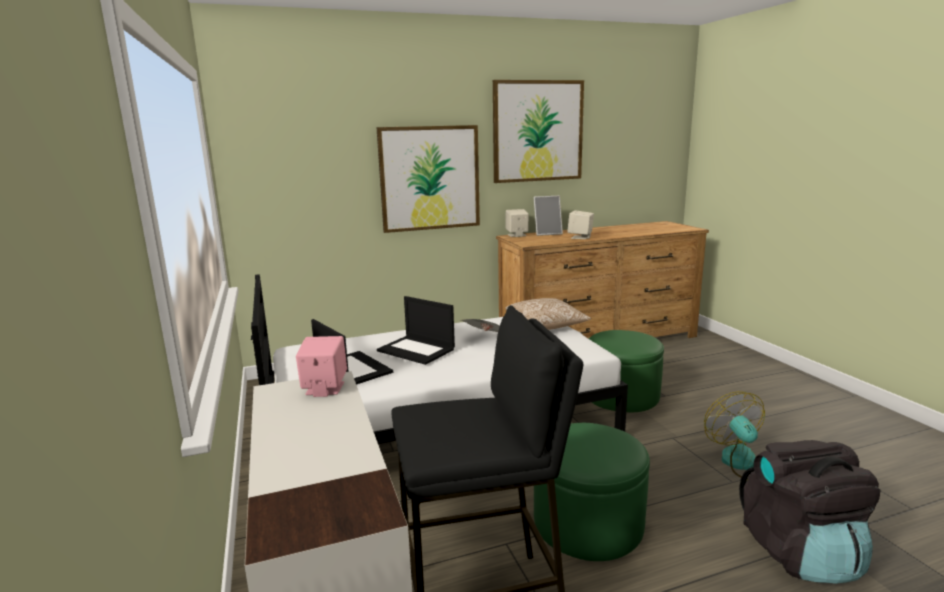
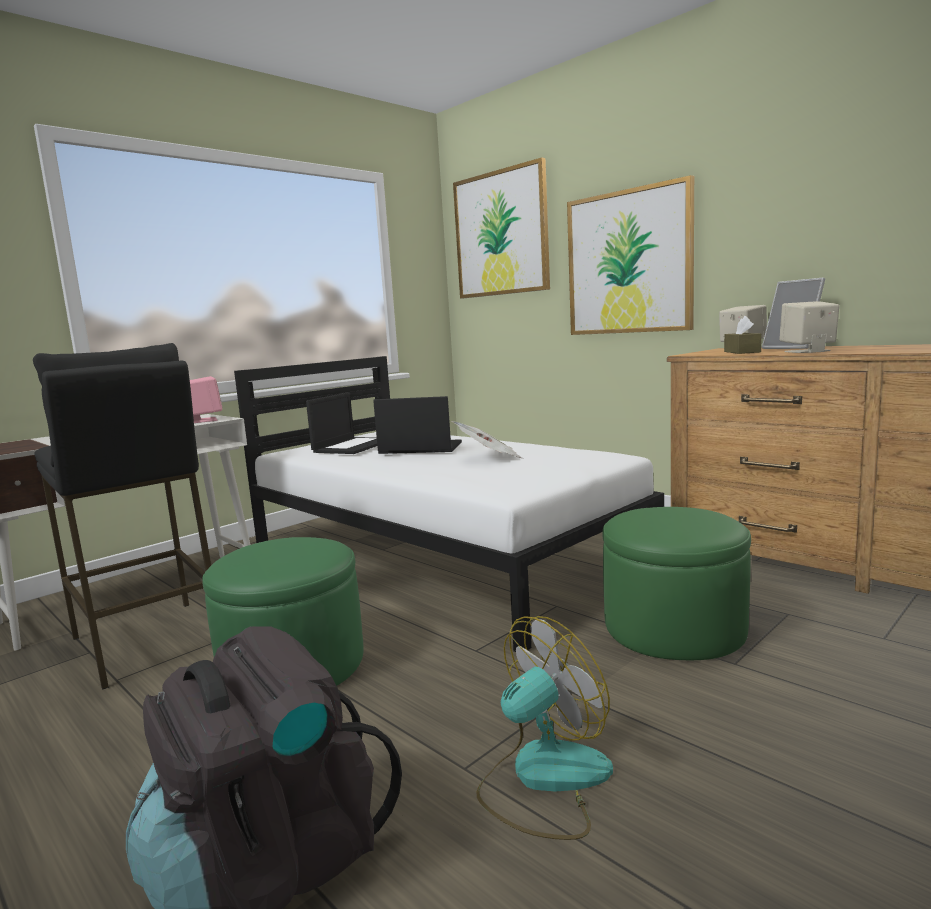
camera: 65 degrees right, 5 degrees down
(417, 350) = (419, 448): laptop -> laptop turned 90 degrees clockwise
(537, 131) = (804, 165): picture -> picture (501, 233)
(546, 240) = (742, 352): none -> brown tissue box
(546, 325) = (581, 465): pillow -> none

